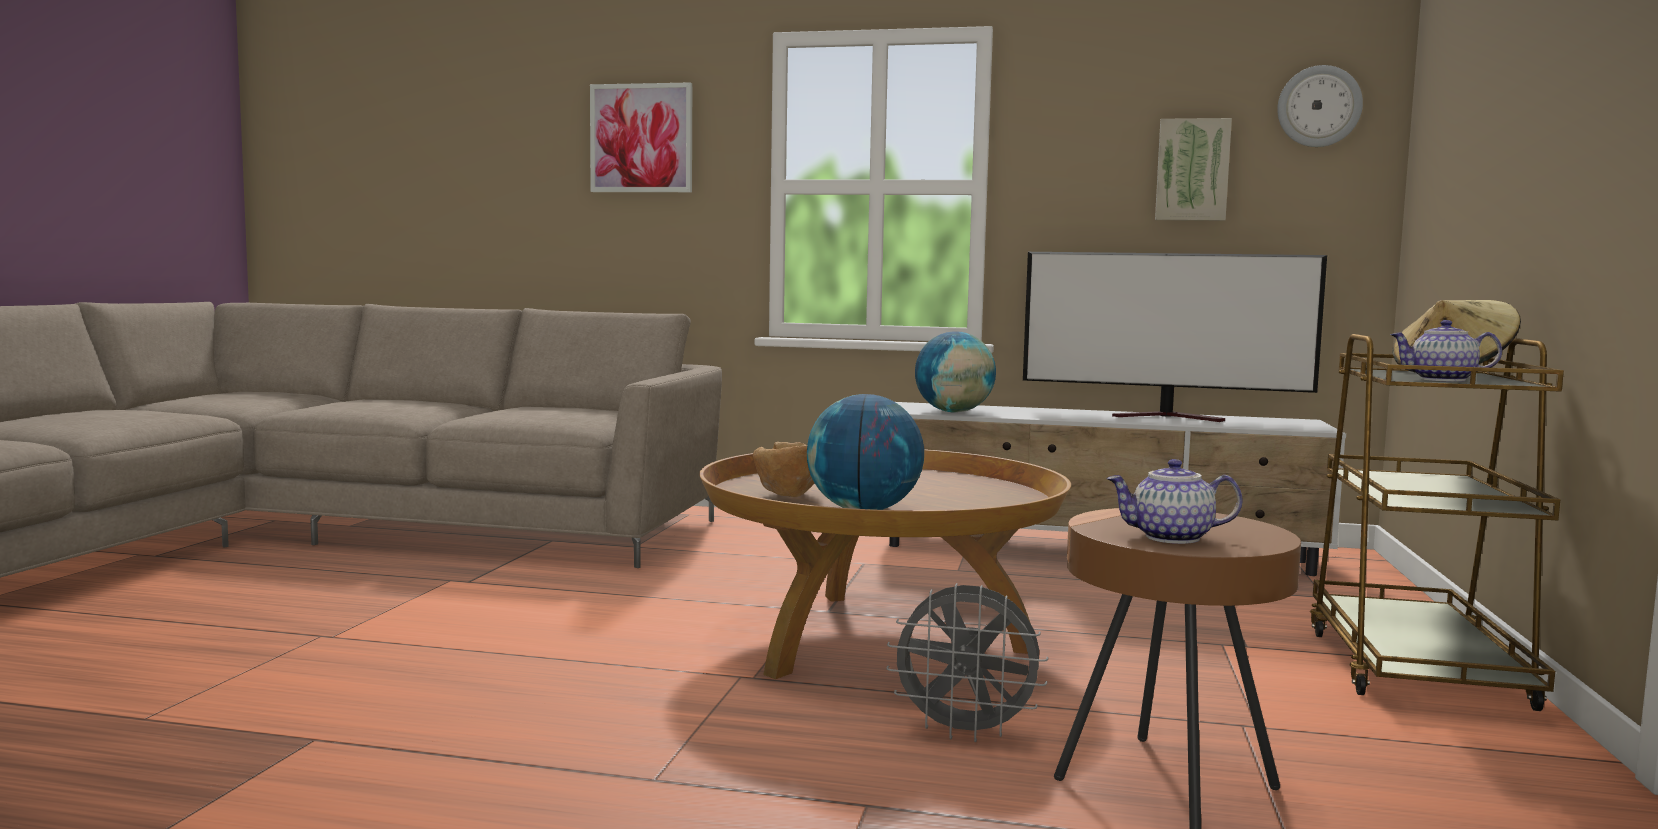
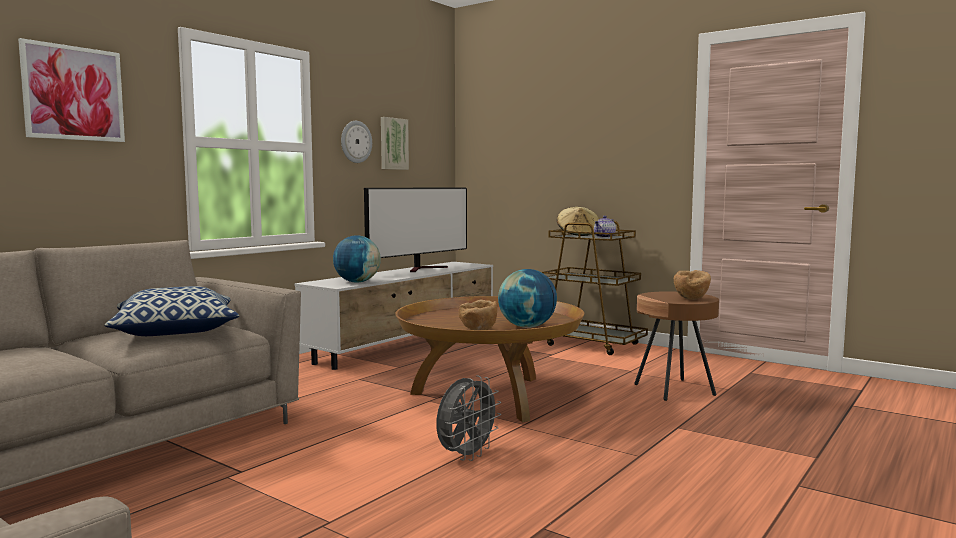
camera: 65 degrees left, 0 degrees up
(553, 414) = (175, 331): none -> pillow
(966, 732) = (615, 403): grey fan -> grey fan (466, 456)
(1171, 538) = (692, 299): teapot -> brown bowl
(1319, 106) = (431, 117): wall clock -> wall clock (355, 142)

